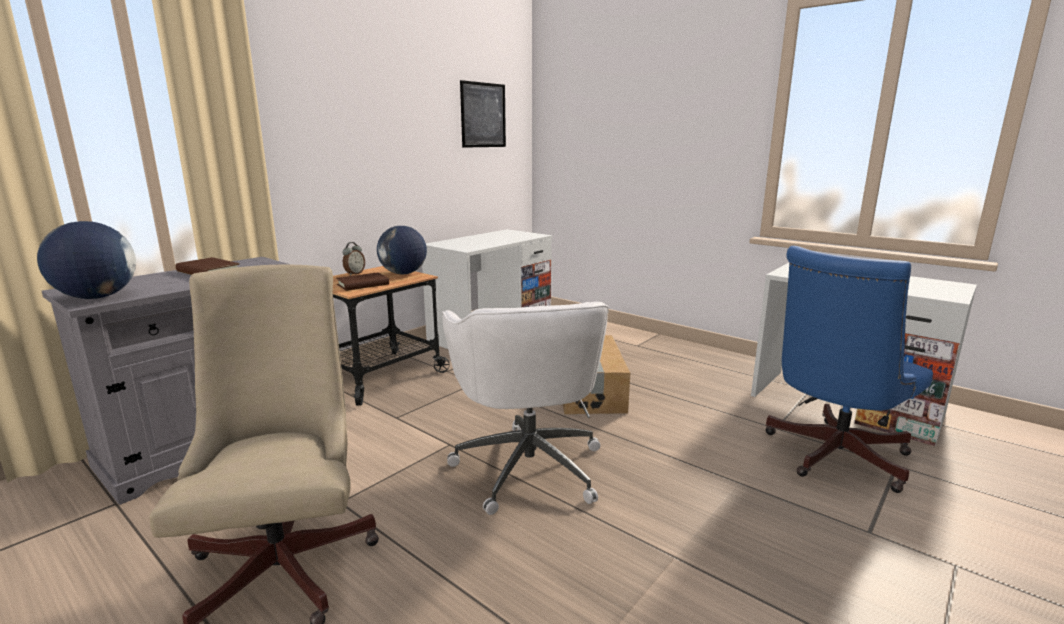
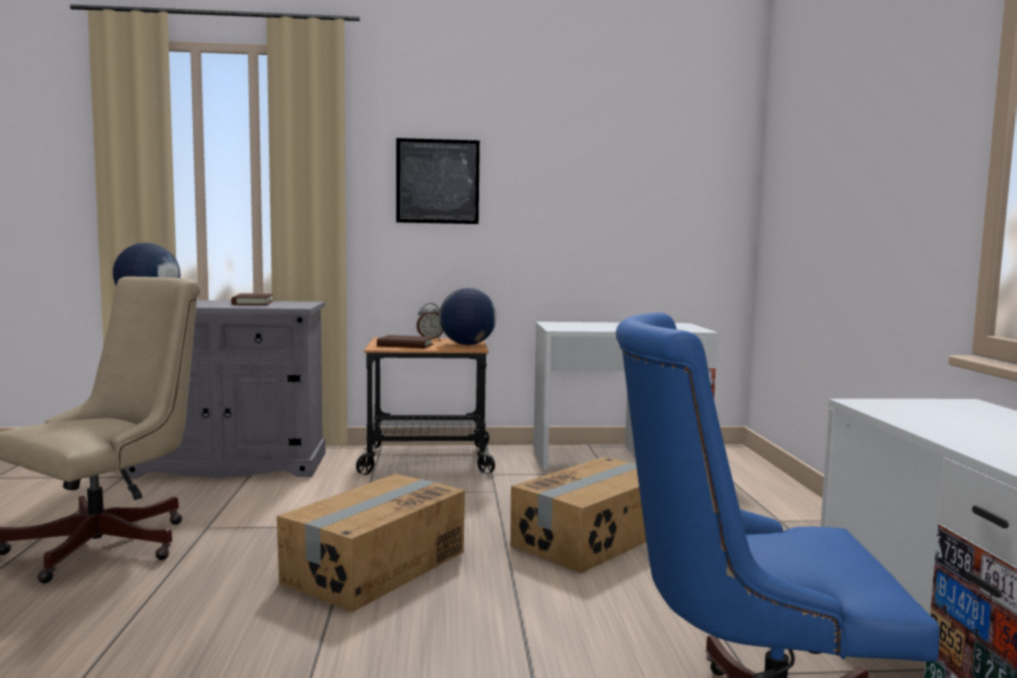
camera: 45 degrees right, 10 degrees down
(483, 115) = (660, 168): picture -> picture (437, 181)
(528, 465) = (374, 567): white office chair -> cardboard box

